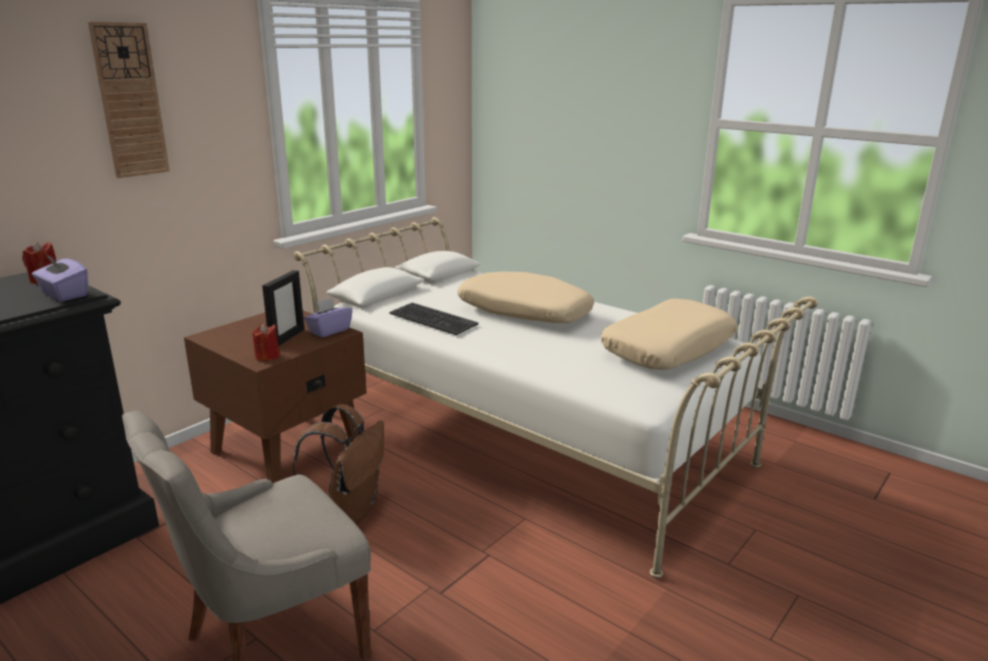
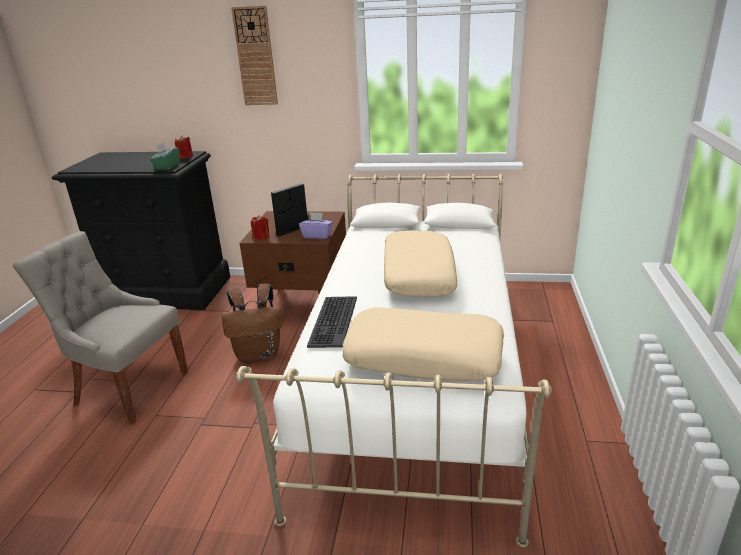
camera: 60 degrees right, 5 degrees up
(64, 294) = (167, 166): purple tissue box -> green tissue box
(286, 338) = (293, 230): picture frame -> picture frame turned 150 degrees clockwise
(432, 319) = (358, 252): keyboard -> keyboard (332, 321)

